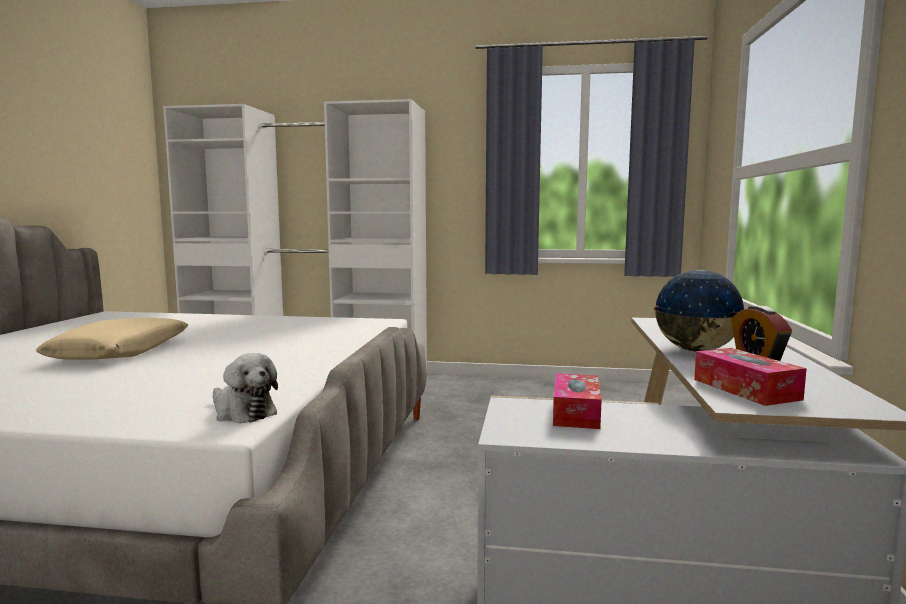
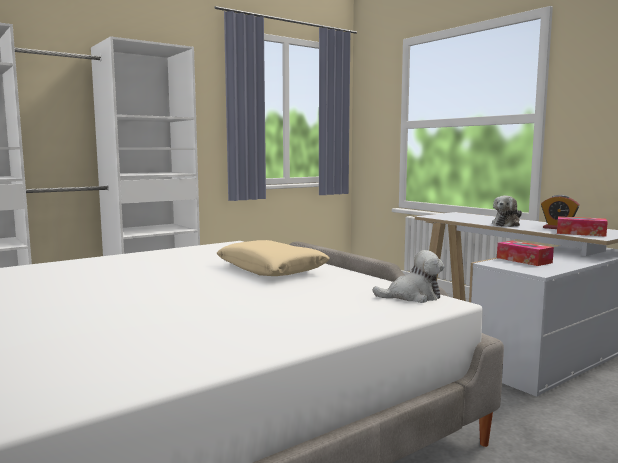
camera: 45 degrees left, 0 degrees up
(120, 352) = (135, 298): beige pillow -> beige pillow (271, 269)
(696, 350) = (506, 224): globe -> plush toy

